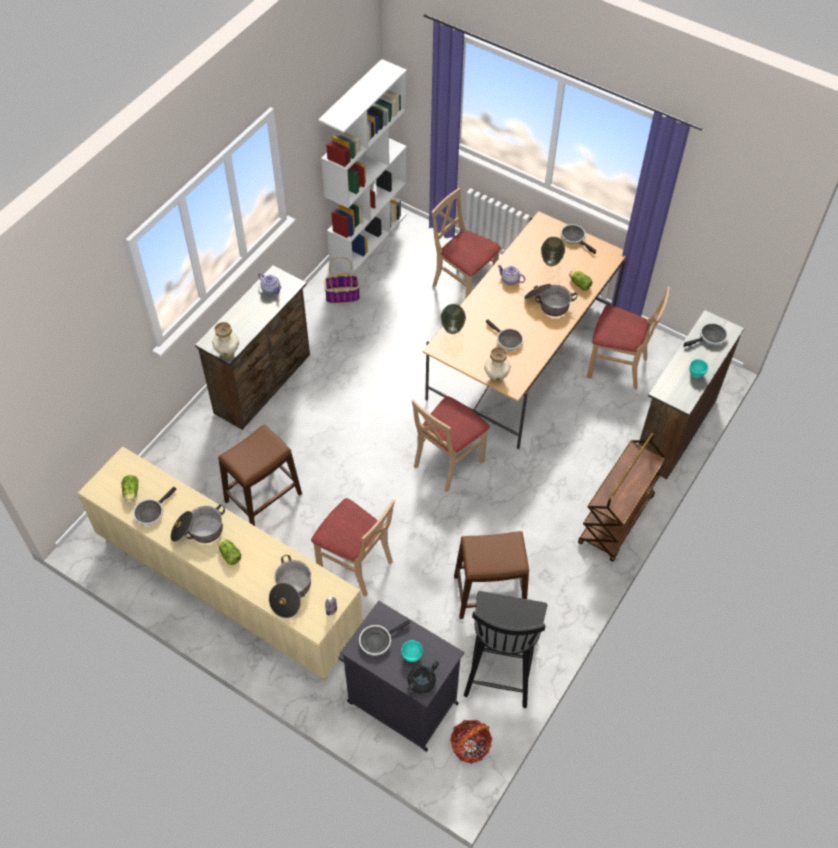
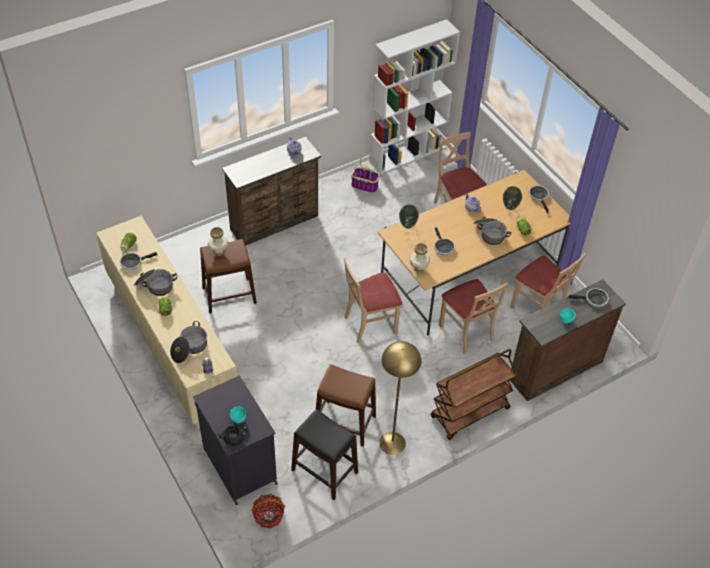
camera: 25 degrees right, 5 degrees down
(227, 354) = (239, 181): vase -> vase (218, 252)
(355, 564) = (264, 364): beige chair -> beige chair (466, 331)
(378, 640) = (222, 400): frying pan -> none
(501, 663) = (324, 471): black chair -> black stool
(555, 593) = (392, 443): none -> yellow floor lamp

